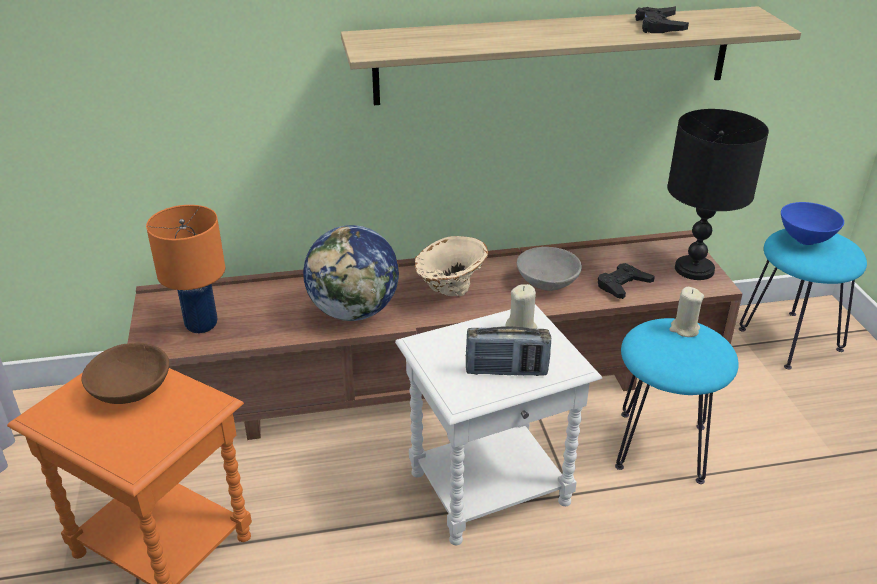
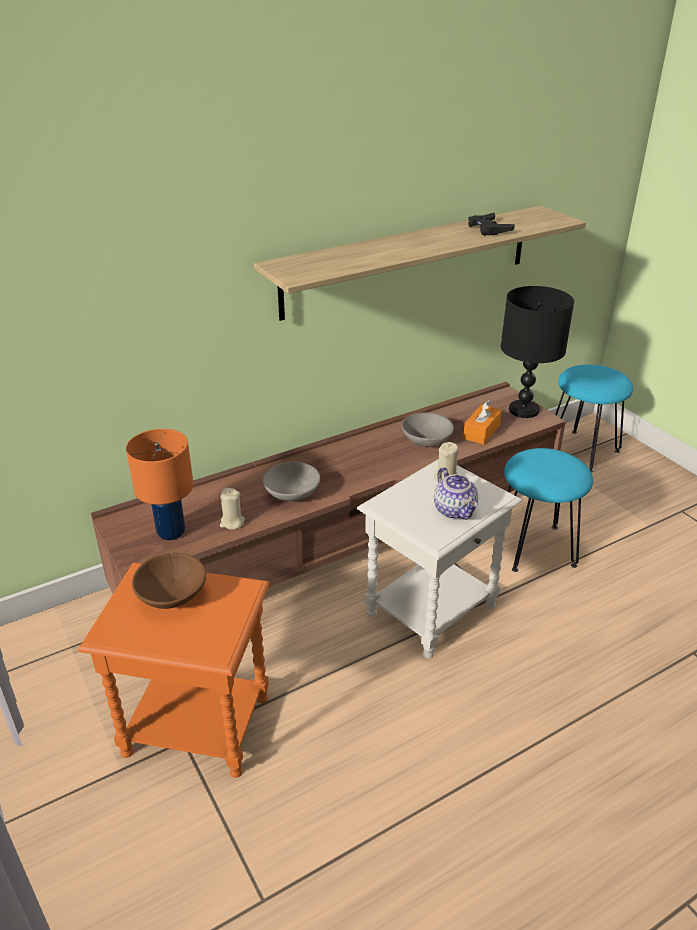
camera: 20 degrees left, 0 degrees up
(354, 311) = (292, 494): globe -> grey bowl
(449, 292) = (357, 463): beige vase -> none
(506, 371) = (455, 511): radio -> teapot
(623, 285) = (481, 432): black game controller -> orange tissue box
(684, 329) = (546, 455): beige candle -> beige candle (232, 523)
(806, 240) = (588, 374): blue bowl -> none

